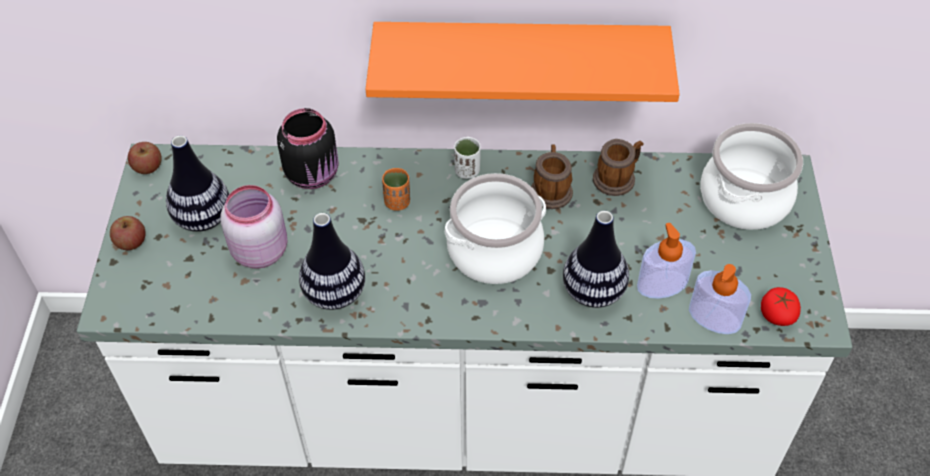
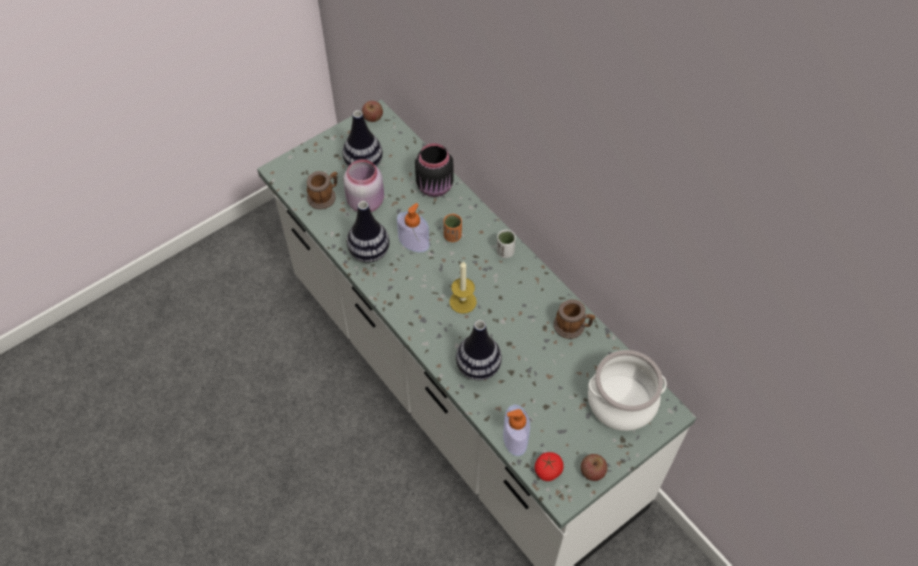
camera: 50 degrees right, 5 degrees up
(131, 242) = (323, 147): apple -> apple (592, 471)
(494, 250) = (463, 301): cooking pot -> candle
(520, 59) = (558, 211): orange shelf -> none
(551, 189) = (531, 299): mug -> mug (324, 196)
(662, 284) = (514, 397): soap dispenser -> soap dispenser (413, 242)

